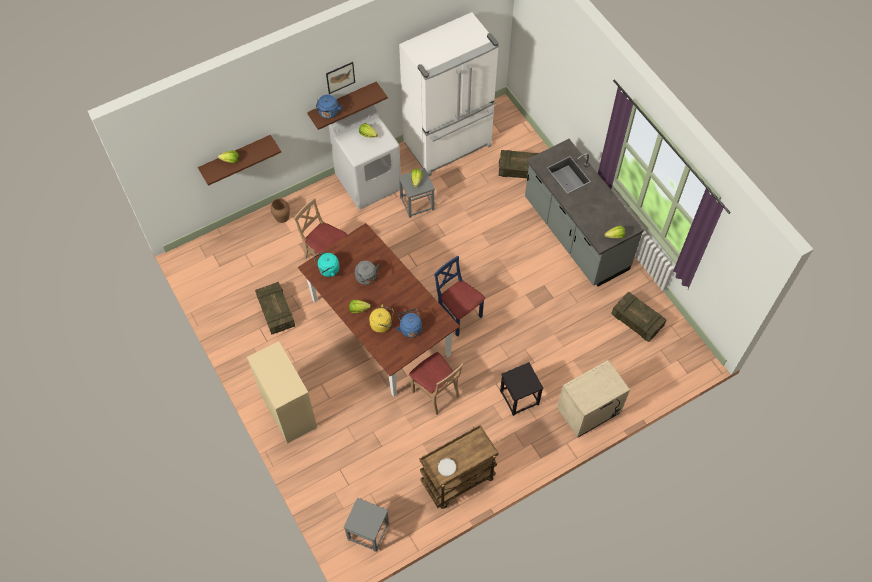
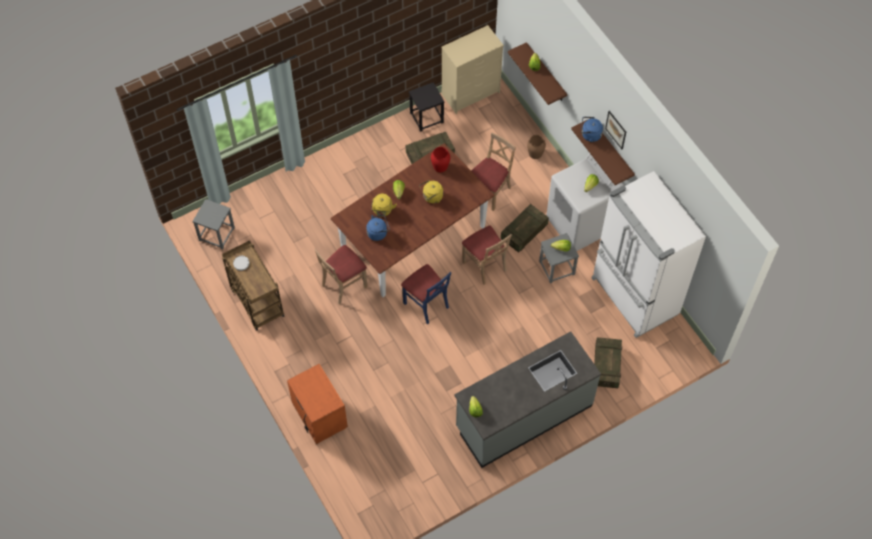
camera: 90 degrees right, 0 degrees up
(288, 410) = (331, 170): beige dresser -> beige dresser (471, 93)
(328, 270) = (440, 166): turquoise kettle -> red vase
(367, 278) = (431, 197): grey kettle -> yellow kettle
(413, 263) = (485, 265): none -> beige chair
(458, 315) = (426, 304): blue chair -> blue chair turned 90 degrees clockwise
(519, 397) = (336, 355): black stool -> black stool (426, 118)
(589, 412) = (319, 416): beige nightstand -> orange nightstand
(637, 321) = (419, 469): crate -> crate (524, 232)

